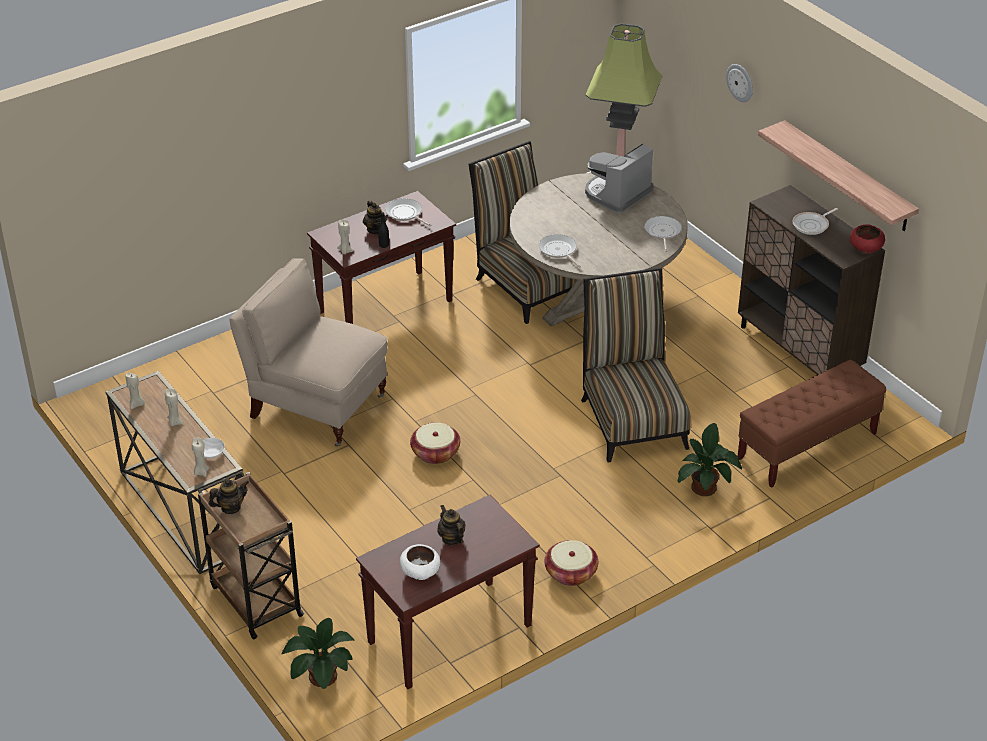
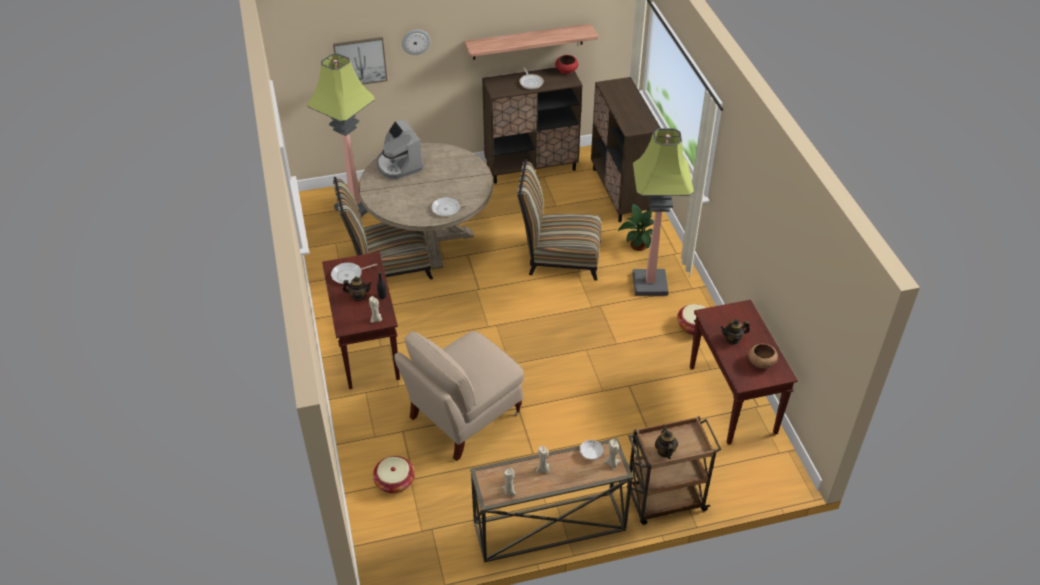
camera: 70 degrees left, 5 degrees up
(320, 677) = (753, 479): potted plant -> none
(420, 571) = (761, 362): white bowl -> brown bowl
(435, 453) = (549, 362): basket -> basket (394, 481)
(629, 514) = (650, 284): none -> floor lamp
(662, 232) = (456, 158): frying pan -> none
(689, 66) = (360, 61): none -> picture
(806, 446) = (620, 192): brown bench -> brown cabinet

